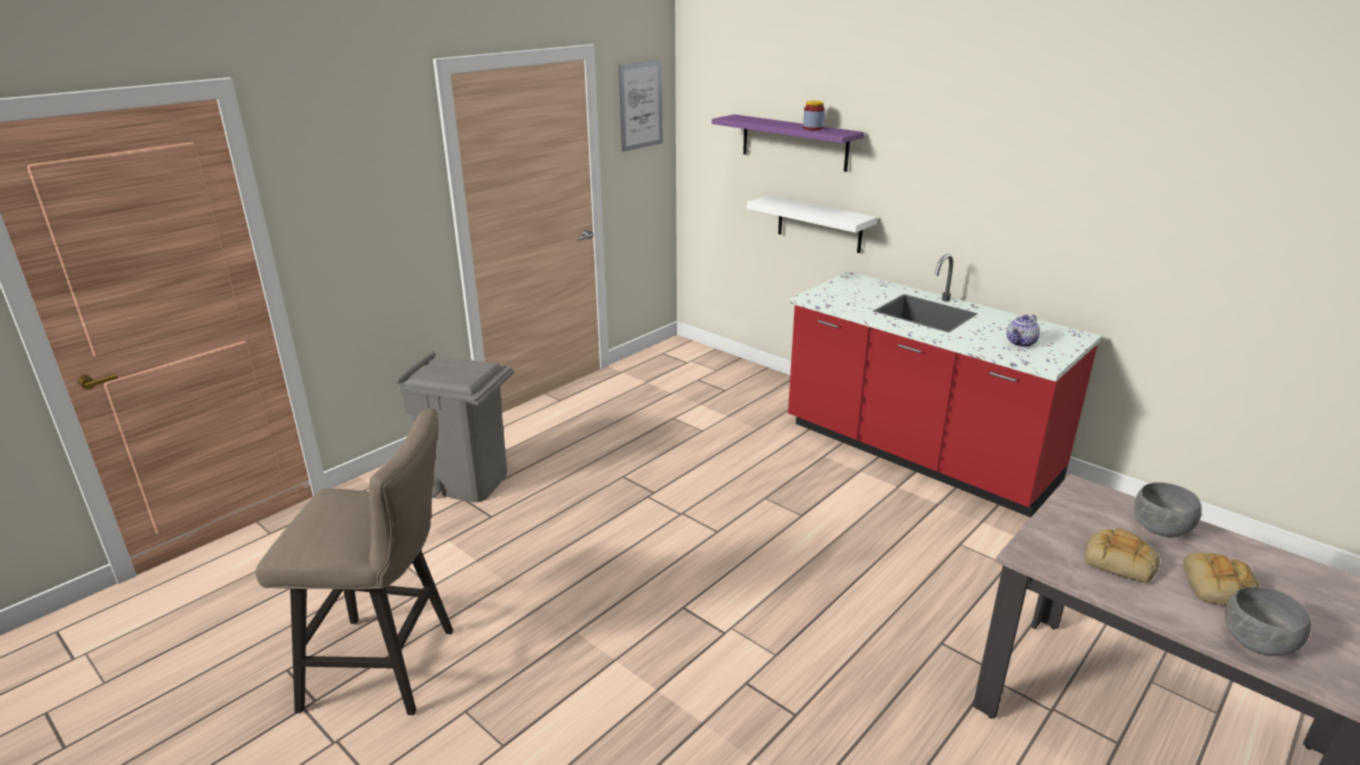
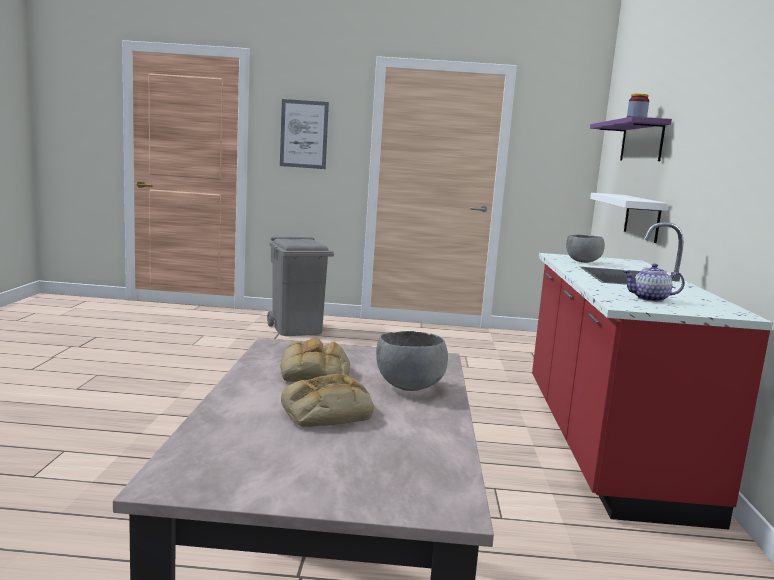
camera: 50 degrees right, 15 degrees down
(390, 668) = (116, 353): beige stool -> none
(641, 105) = (560, 120): picture -> picture (304, 134)
(1257, 645) = (227, 428): grey bowl -> grey bowl (582, 262)

